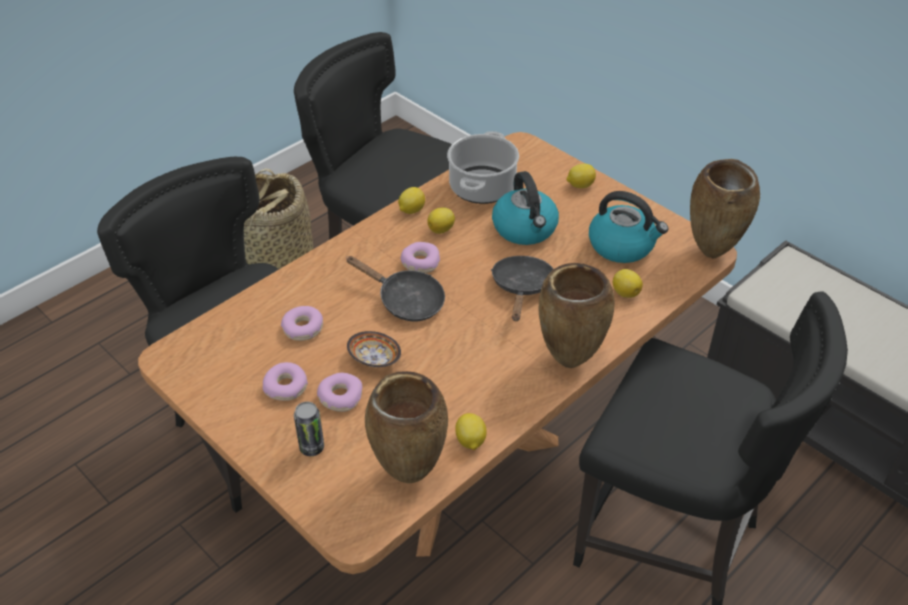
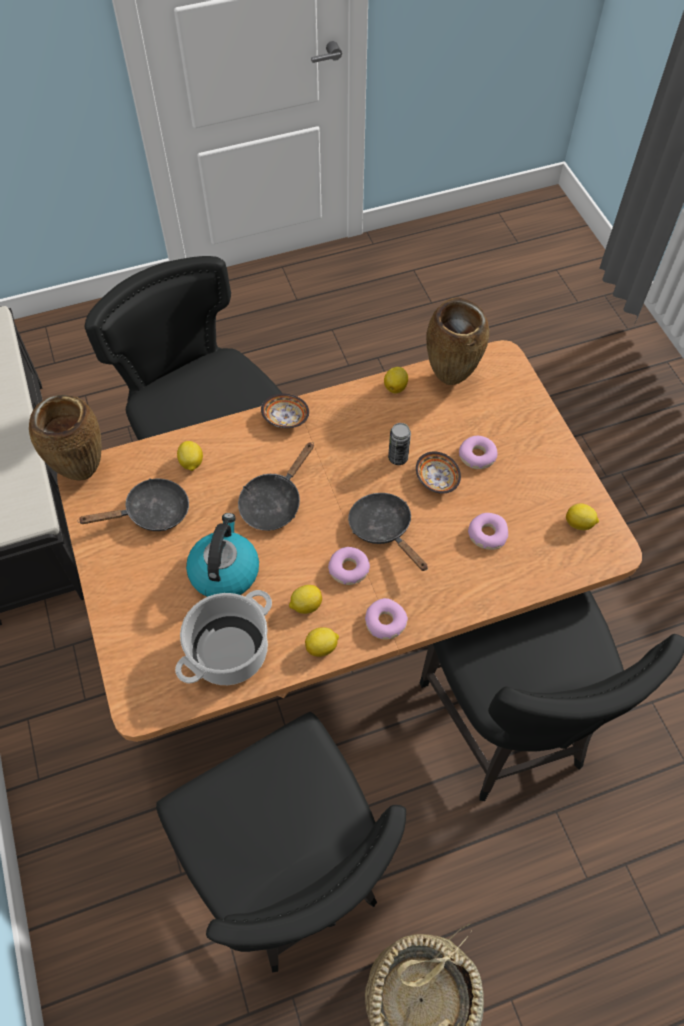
camera: 155 degrees left, 15 degrees up
(286, 387) = (518, 481): donut -> donut (385, 622)
(312, 447) = (512, 424): can -> can (398, 458)
(568, 363) = (285, 418): brown vase -> bowl
(580, 185) = (127, 609): lemon -> lemon (579, 524)
(622, 246) = (151, 513): kettle -> black frying pan

